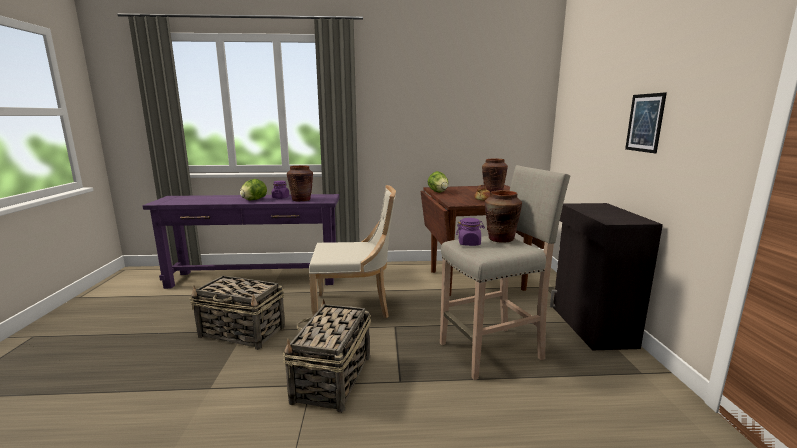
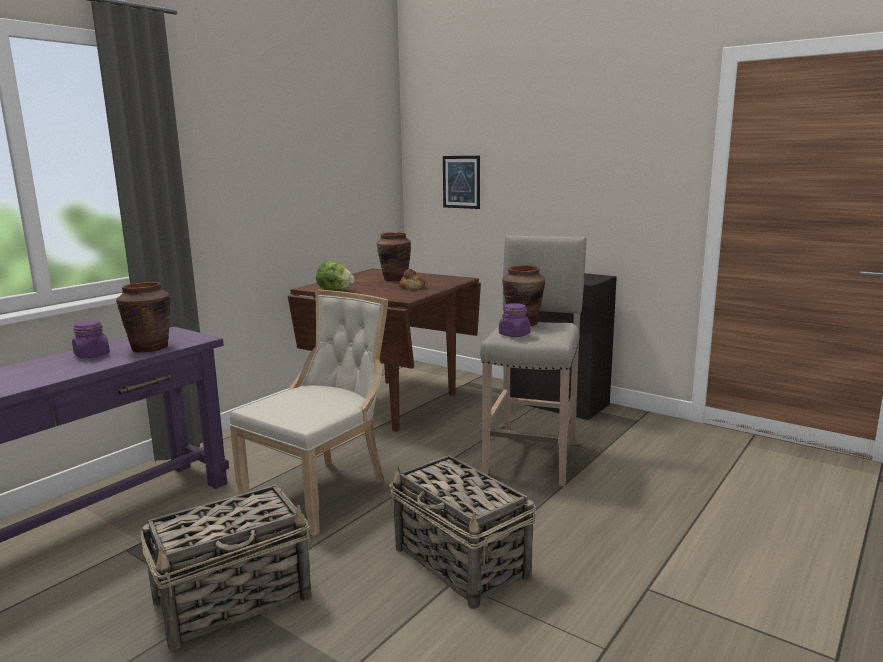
camera: 50 degrees left, 0 degrees up
(253, 200) = (52, 371): lettuce -> none
(645, 123) = (571, 179): picture -> picture (461, 182)

